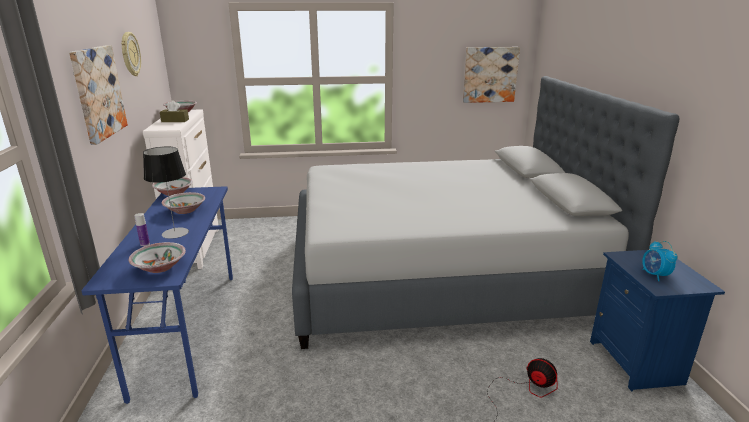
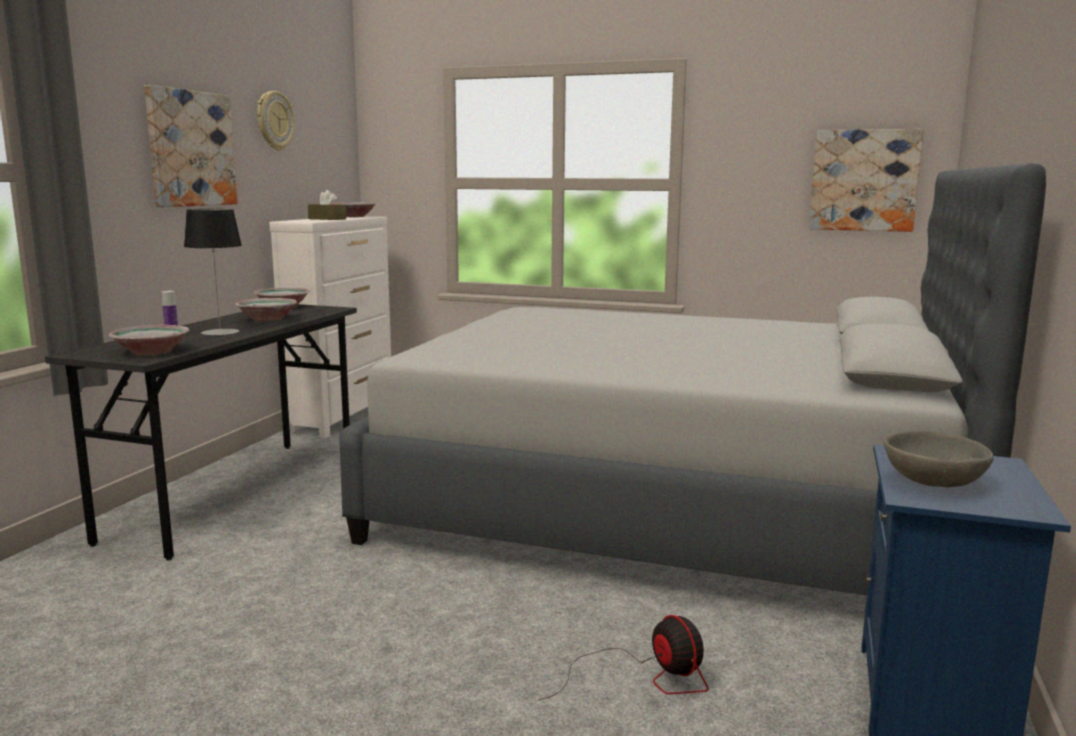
camera: 25 degrees right, 10 degrees down
(188, 329) = (238, 493): blue desk -> grey desk
(654, 275) = (934, 482): alarm clock -> grey bowl

